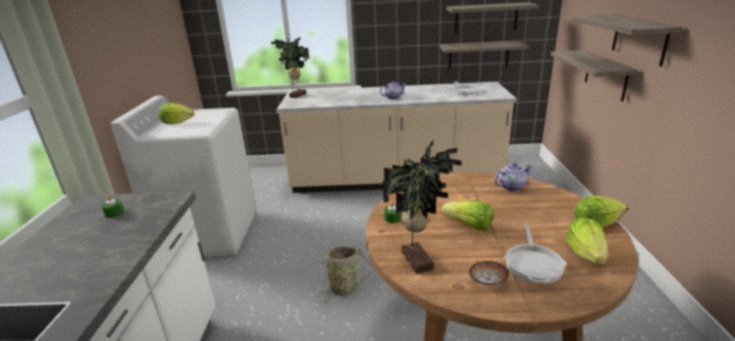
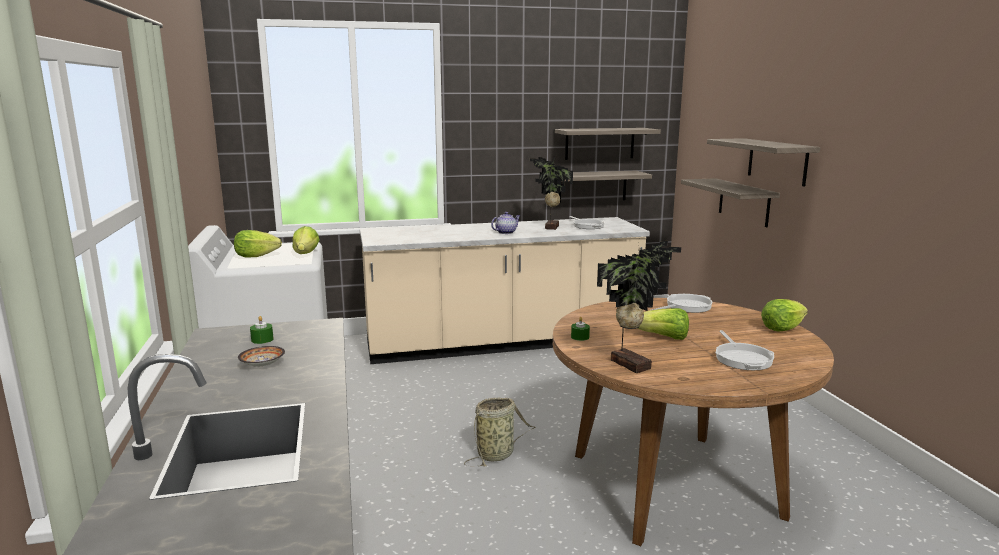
camera: 15 degrees left, 10 degrees down
(296, 95) = (376, 232): potted plant -> potted plant (550, 227)
(488, 281) = (708, 372): bowl -> bowl (262, 365)
(511, 186) = (686, 307): teapot -> frying pan
(585, 254) = (784, 349): lettuce -> lettuce (306, 254)

